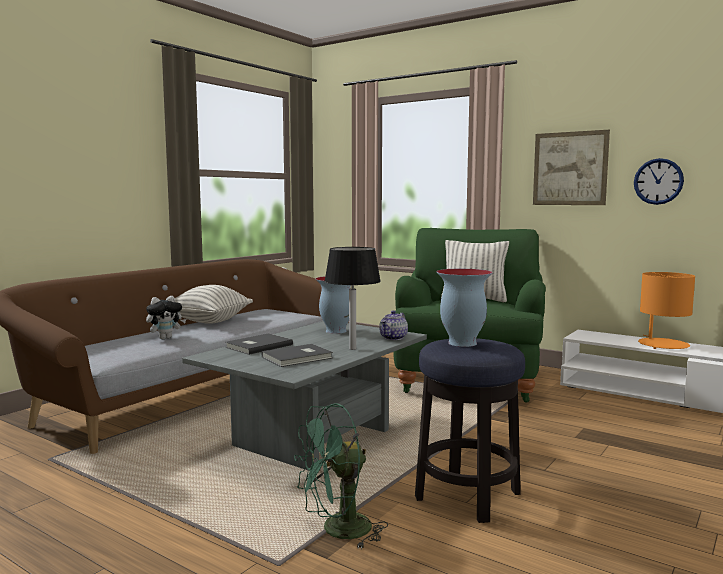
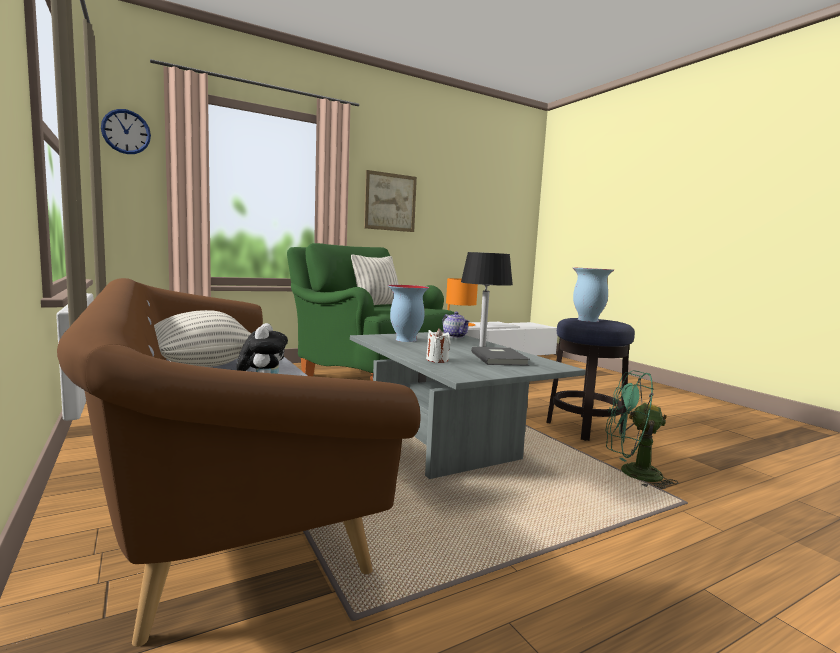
camera: 65 degrees left, 0 degrees up
(257, 346) = (437, 360): grey book -> white candle
(337, 531) = (631, 473): green fan -> green fan turned 105 degrees clockwise
(658, 181) = (442, 218): wall clock -> wall clock (126, 132)

